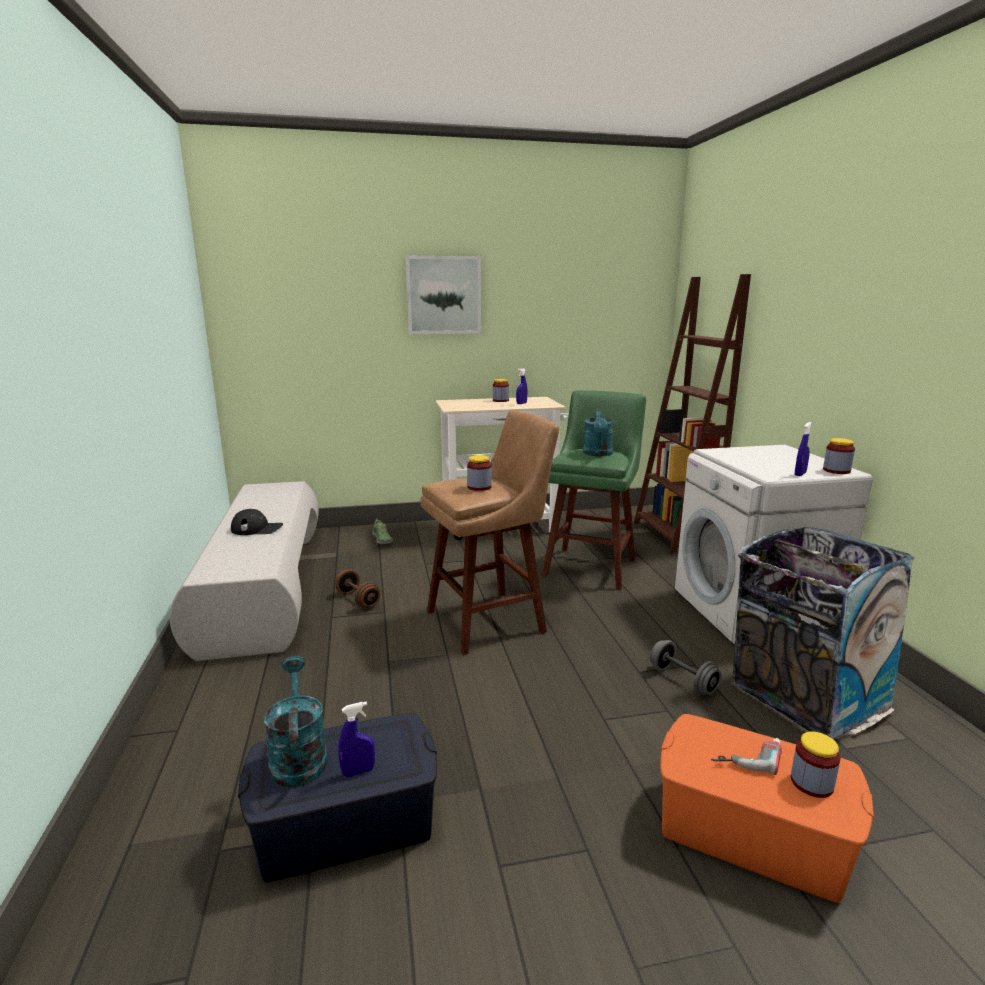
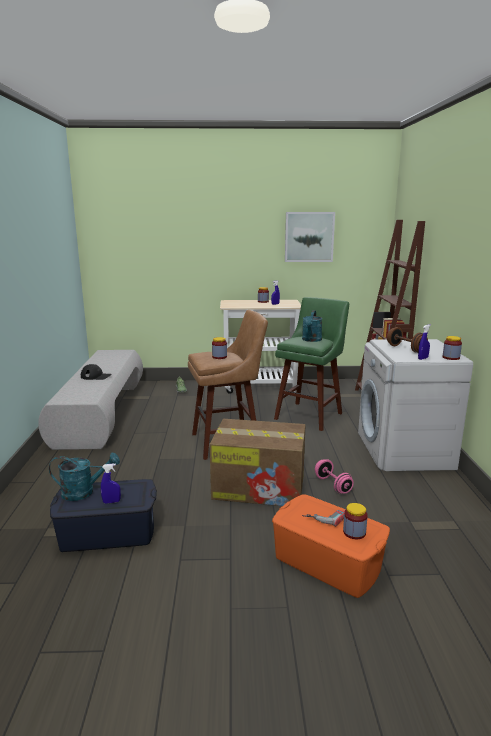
camera: 10 degrees right, 0 degrees up
(298, 756) = (84, 492): turquoise watering can -> turquoise watering can turned 90 degrees clockwise
(358, 600) = (153, 424): brown dumbbell -> brown dumbbell (405, 349)
(444, 295) = (227, 231): picture -> picture (309, 237)
(574, 697) = (260, 487): none -> cardboard box
(683, 680) = (333, 485): grey dumbbell -> pink dumbbell
(804, 695) = (407, 500): trash can -> none

